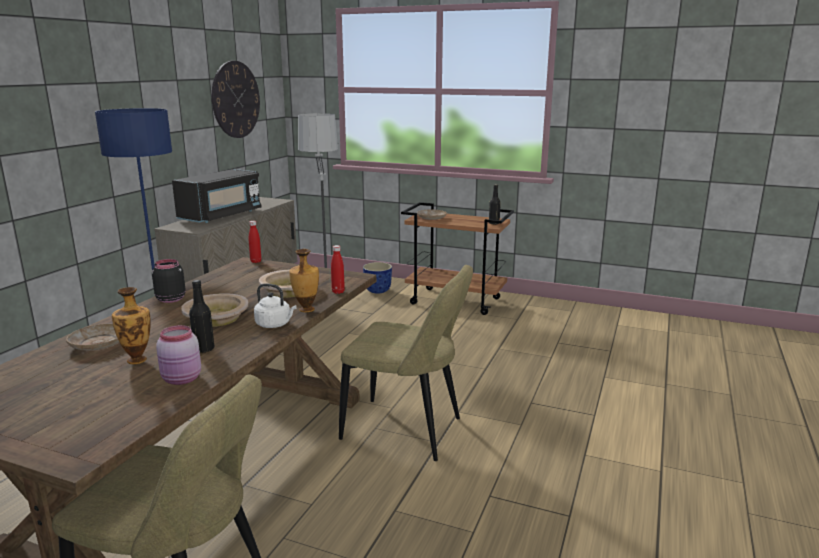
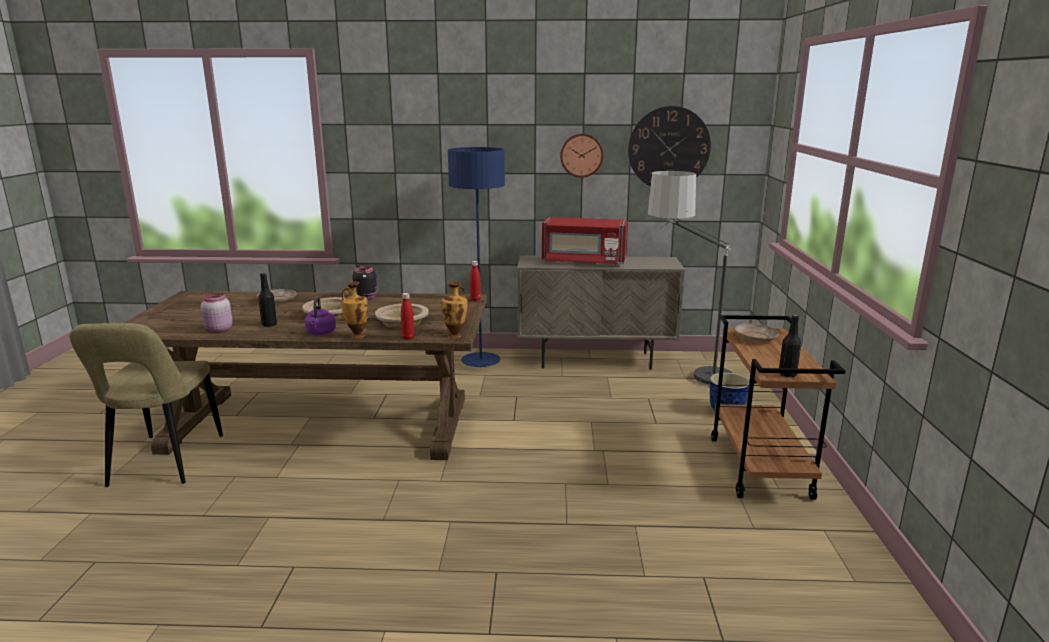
camera: 70 degrees right, 0 degrees up
(137, 359) = (252, 314): vase -> vase (455, 336)
(181, 111) = (581, 155): none -> wall clock
(222, 216) = (583, 262): black microwave -> red microwave
(275, 324) = (320, 333): white kettle -> purple kettle
(407, 430) = (399, 497): beige chair -> none

